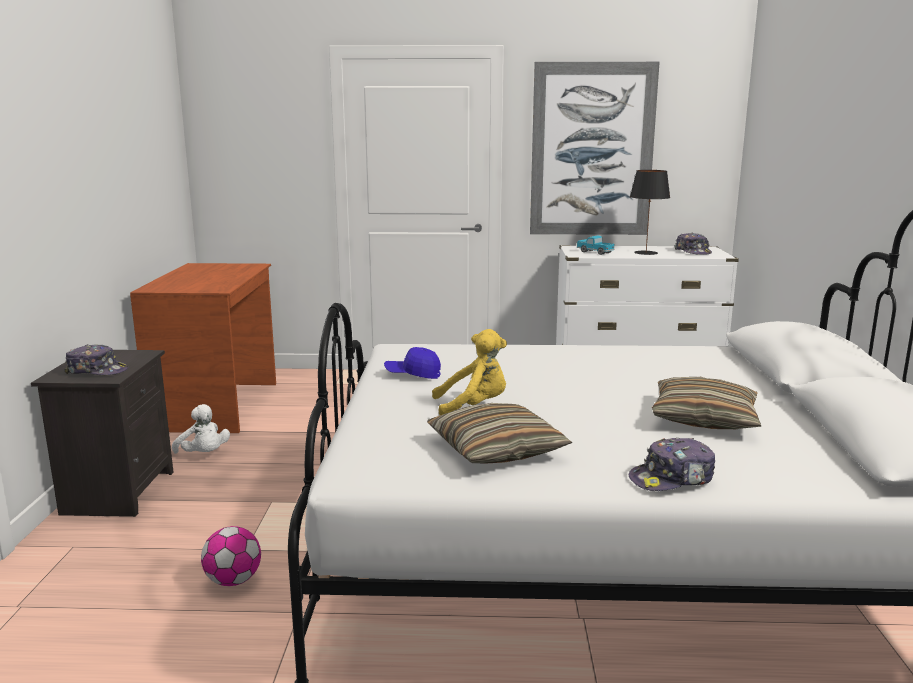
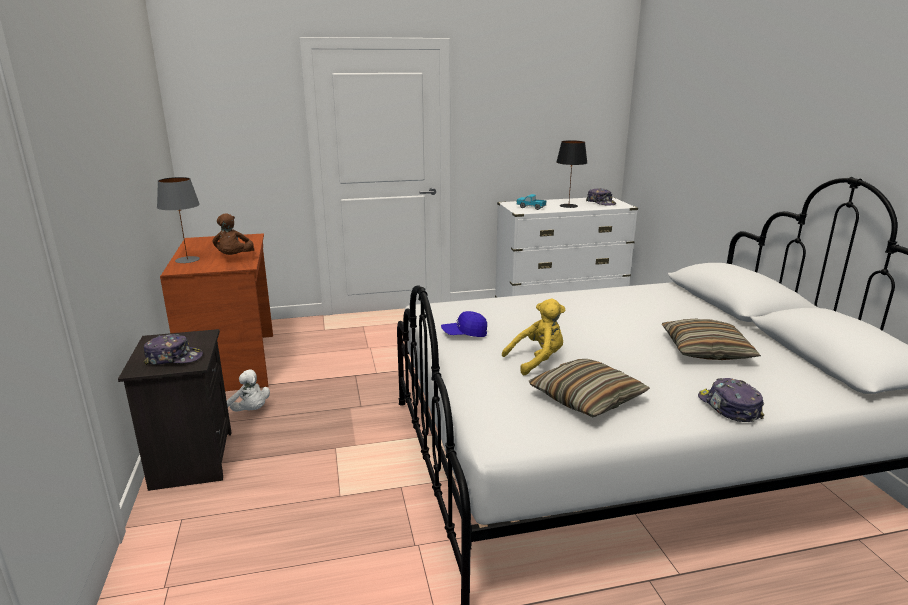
camera: 15 degrees left, 5 degrees up
(169, 281) = (187, 260): none -> grey table lamp
(217, 282) = (234, 258): none -> brown plush toy
(233, 581) = (347, 526): football -> none
(592, 150) = (520, 124): picture -> none
(672, 479) = (728, 407): cap -> cap turned 105 degrees clockwise

